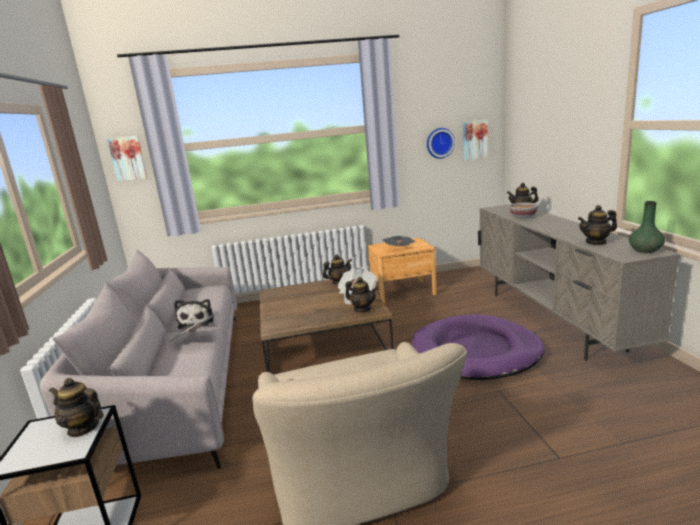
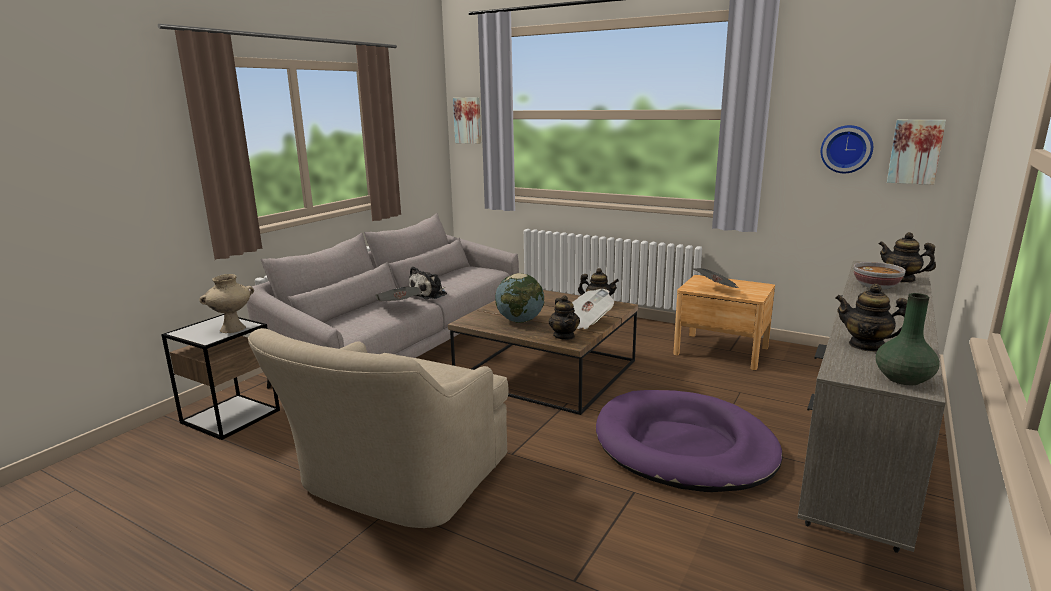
camera: 40 degrees right, 0 degrees up
(83, 428) = (232, 329): teapot -> beige vase
(311, 312) = (520, 321): none -> globe

